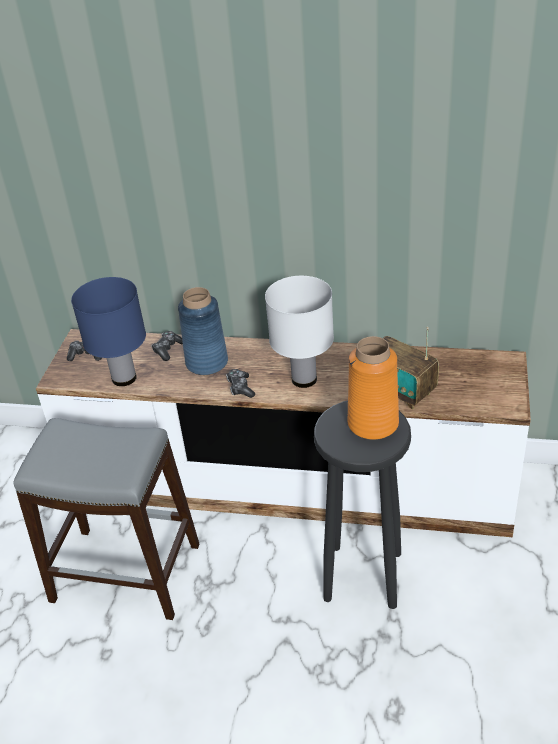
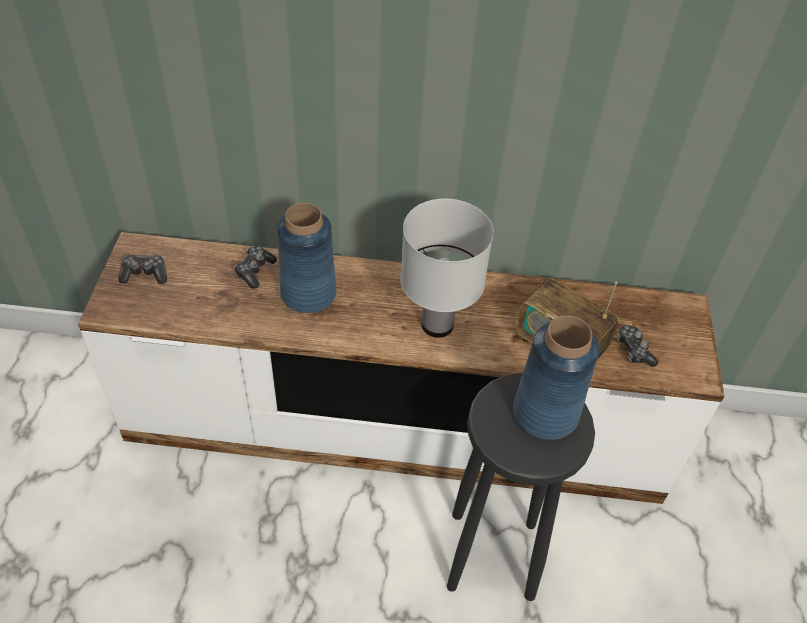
camera: 10 degrees left, 10 degrees up
(123, 378) = (198, 313): blue table lamp -> none
(125, 572) = (198, 547): grey stool -> none
(240, 388) = (356, 334): game controller -> game controller (633, 350)
(373, 423) = (546, 413): orange vase -> blue vase

